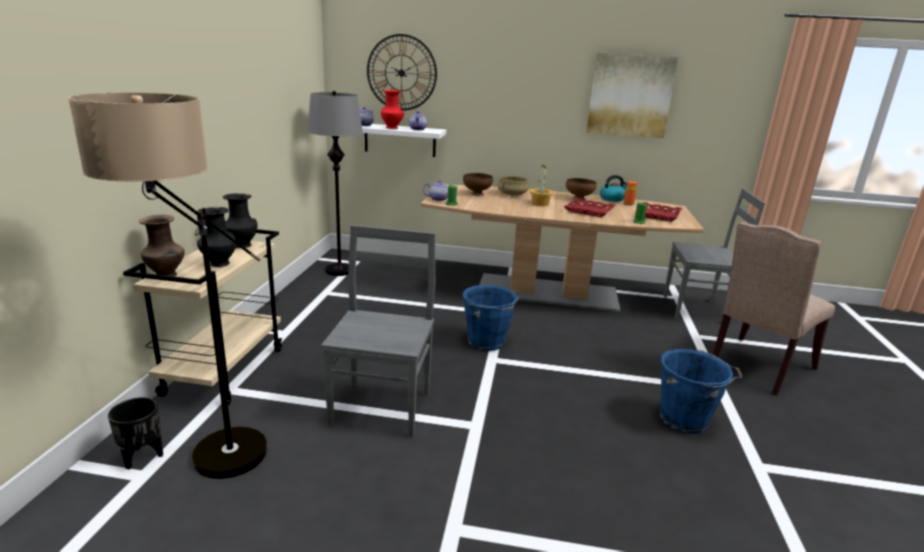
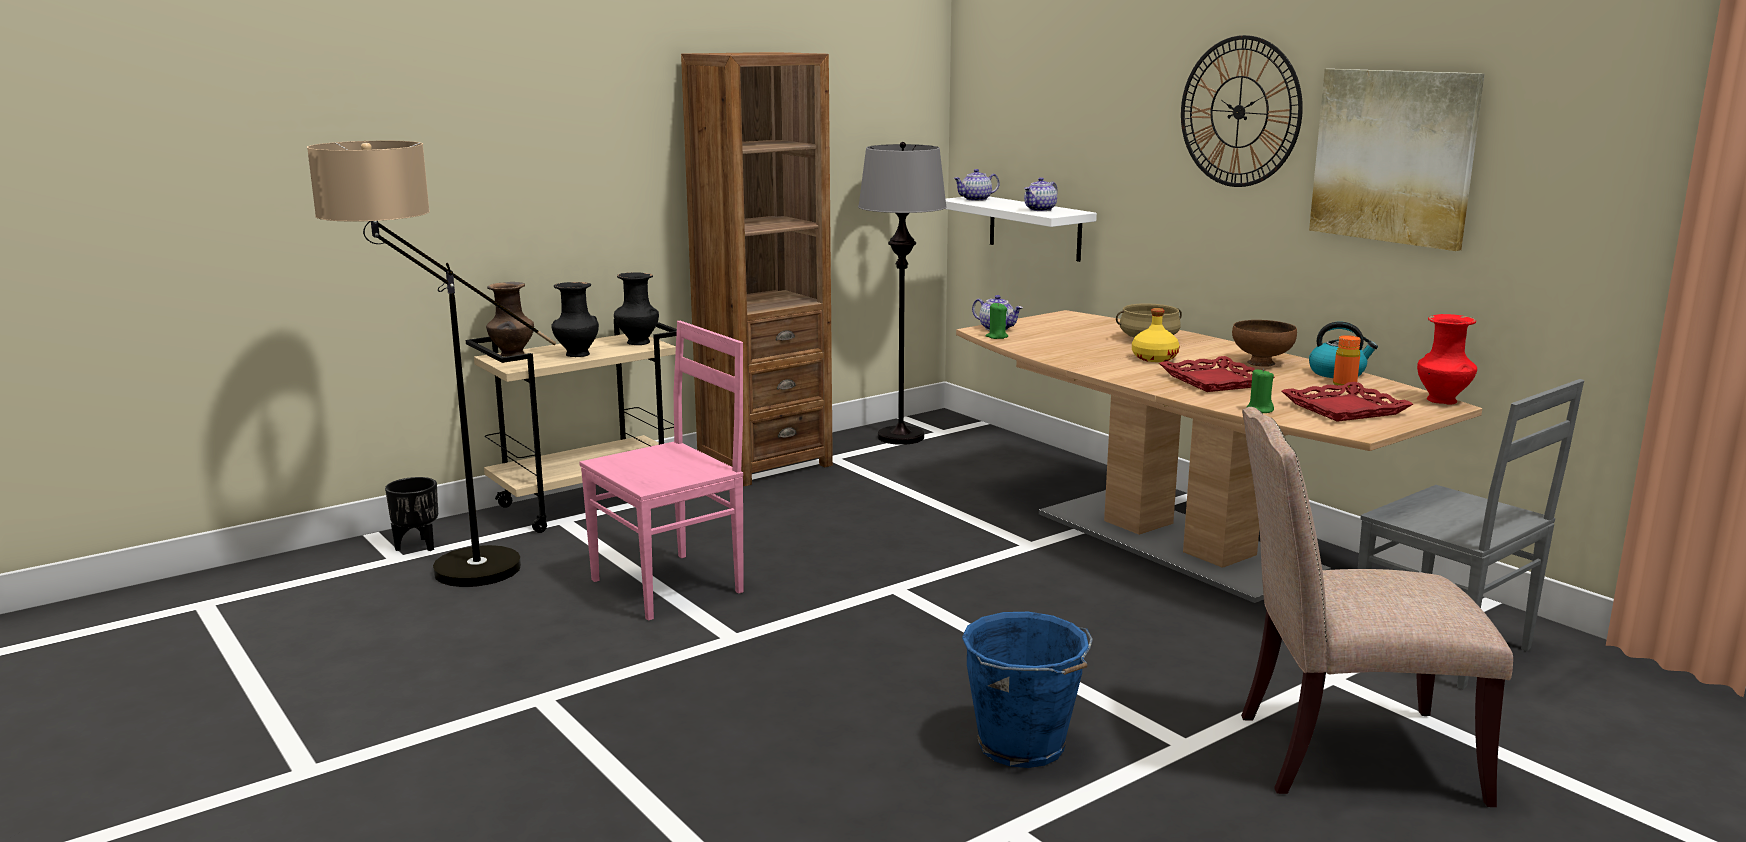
camera: 45 degrees right, 5 degrees down
(294, 307) = (764, 464): none -> brown bookcase
(382, 406) = (671, 585): grey chair -> pink chair
(392, 128) = (1004, 205): red vase -> red vase (1443, 401)
(401, 73) = (1040, 112): wall clock -> wall clock (1239, 112)
(477, 194) = (1084, 330): brown bowl -> none
(487, 342) = (929, 569): blue bucket -> none
(540, 204) = (1154, 358): potted plant -> yellow bottle

